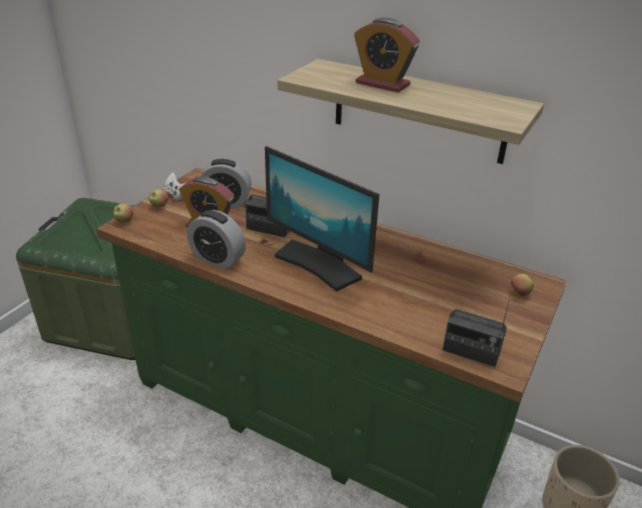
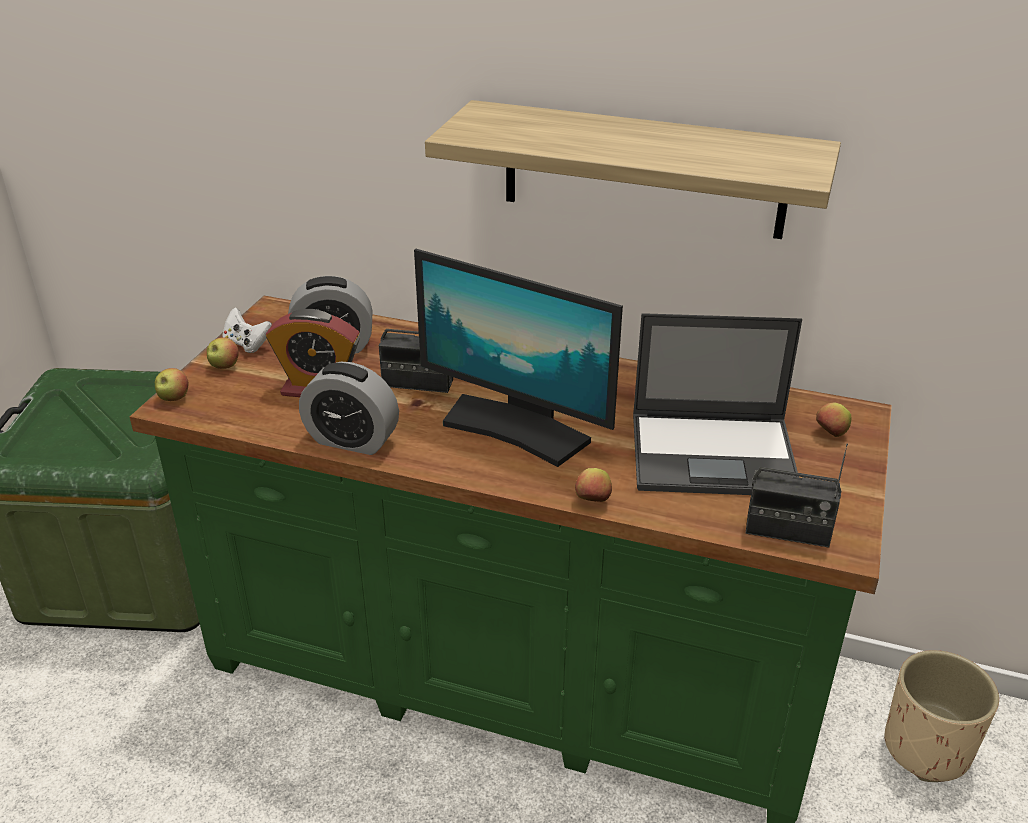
camera: 10 degrees left, 0 degrees up
(351, 315) = (592, 501): none -> apple
(382, 84) = (591, 133): alarm clock -> none
(438, 297) = (715, 454): none -> laptop

